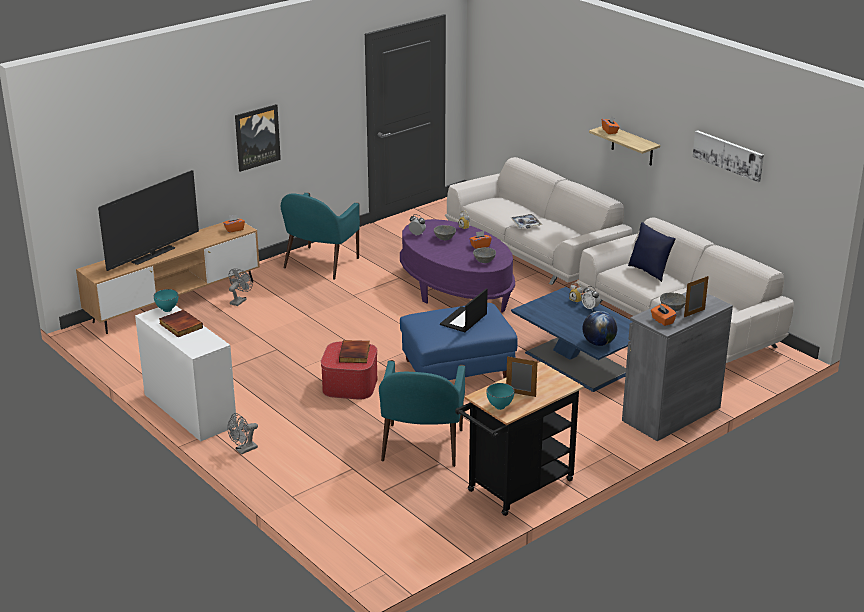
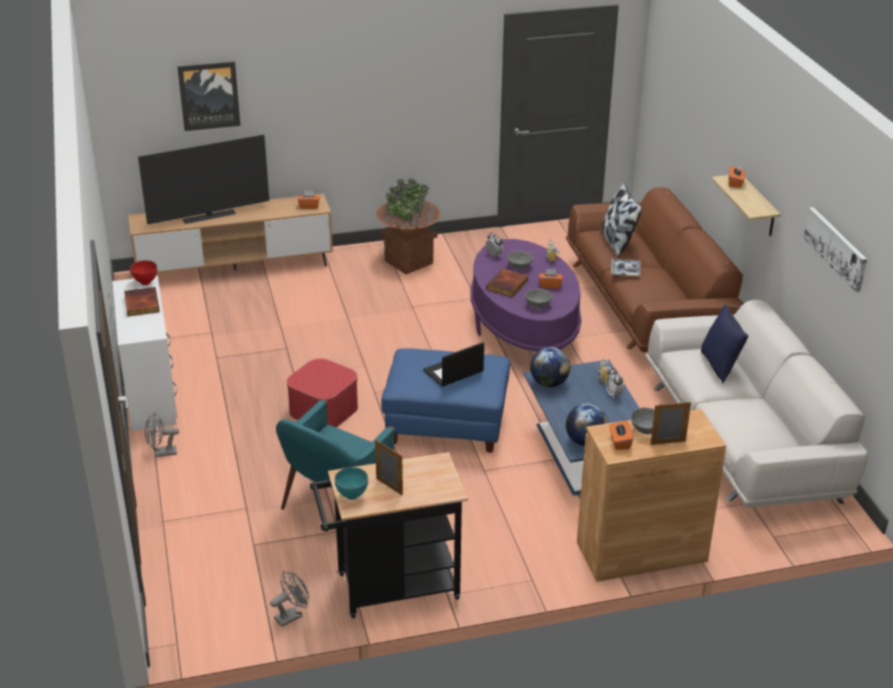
camera: 25 degrees right, 5 degrees up
(167, 310) = (145, 282): turquoise bowl -> red bowl
(239, 300) = (296, 283): grey fan -> grey fan (292, 615)
(257, 137) = (354, 110): picture -> picture (209, 95)
(320, 264) = (408, 262): turquoise armchair -> brown planter
(355, 354) = (329, 378): book -> book (508, 285)
(501, 206) = (616, 242): none -> pillow
(536, 254) = (647, 306): white sofa -> brown sofa
(537, 312) = (549, 383): none -> globe
(671, 414) = (641, 551): grey cabinet -> brown cabinet

